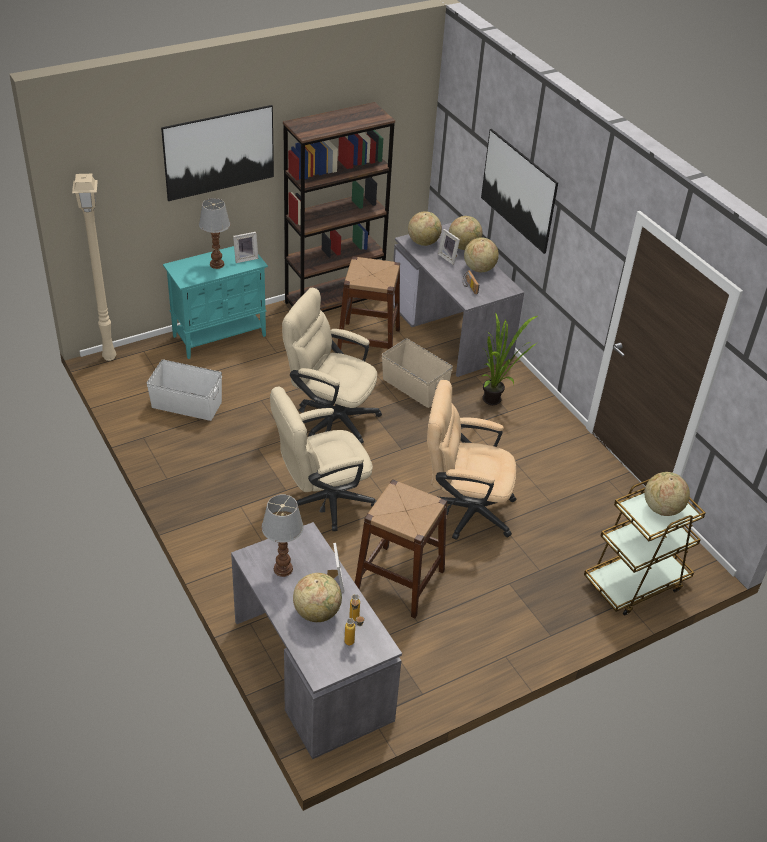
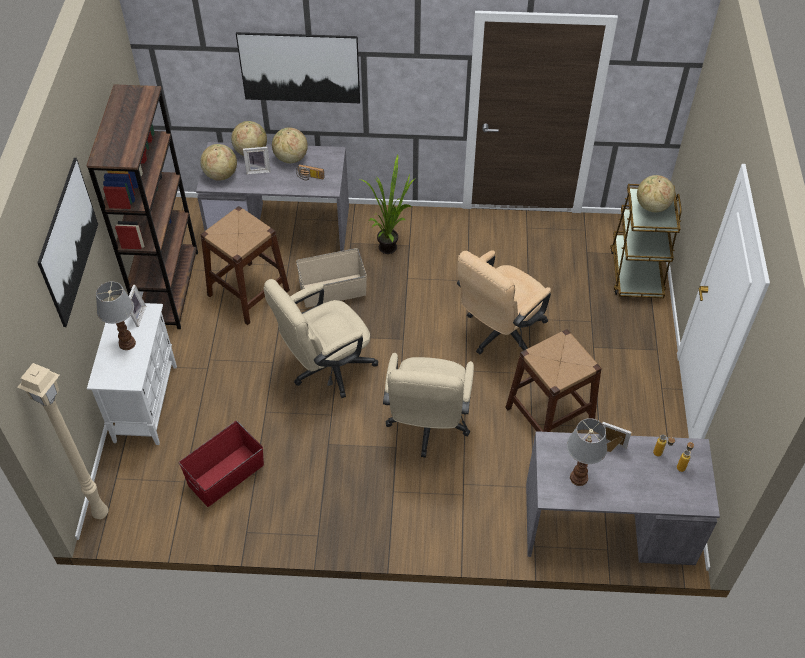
camera: 55 degrees left, 10 degrees up
(186, 404) = (225, 475): white storage box -> red storage box
(220, 336) = (146, 402): turquoise cabinet -> white cabinet
(317, 612) = (639, 475): globe -> none

